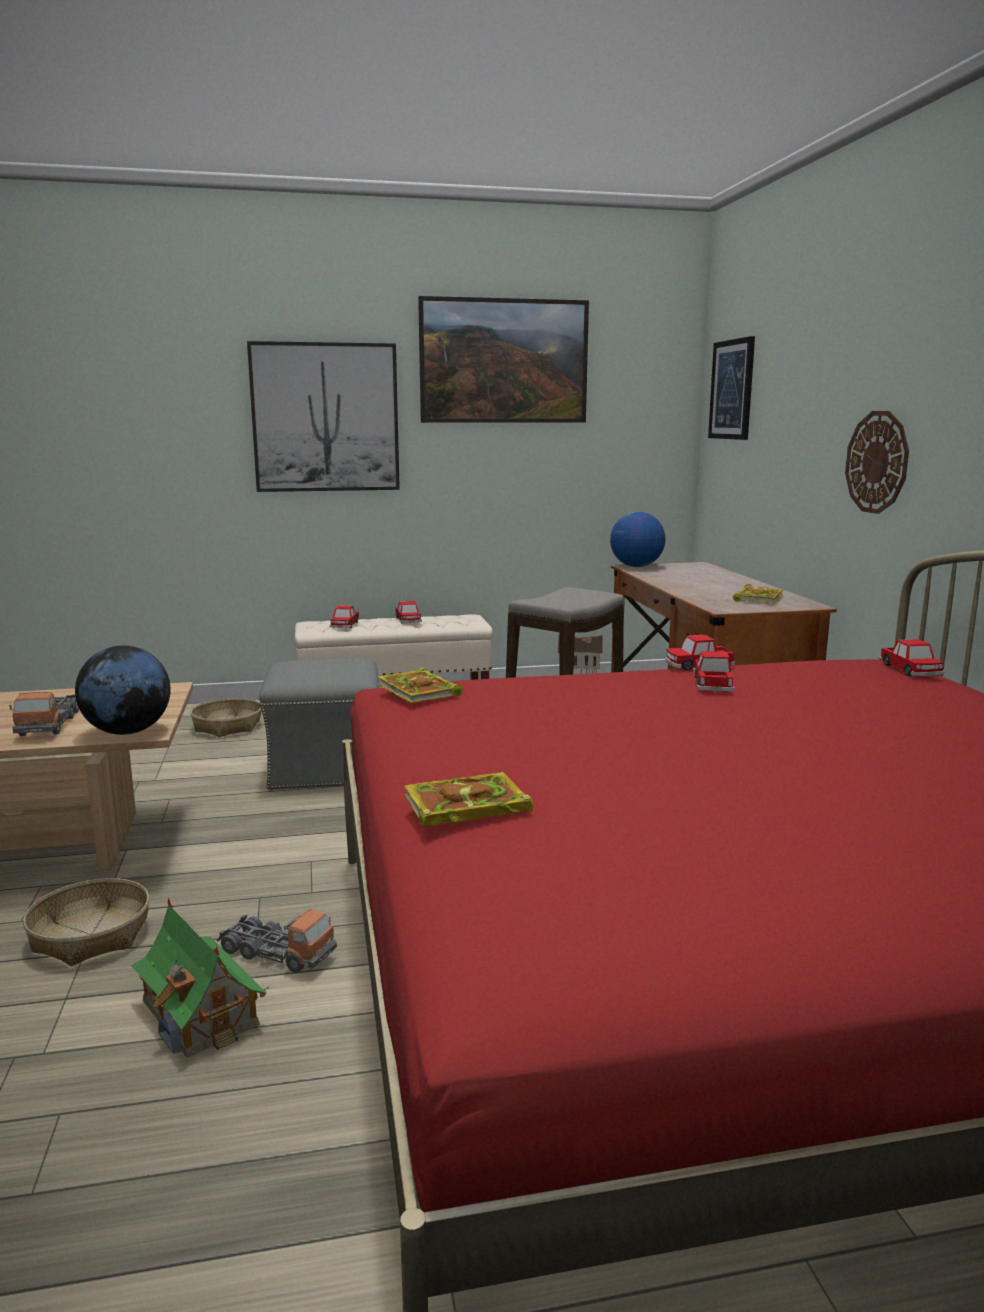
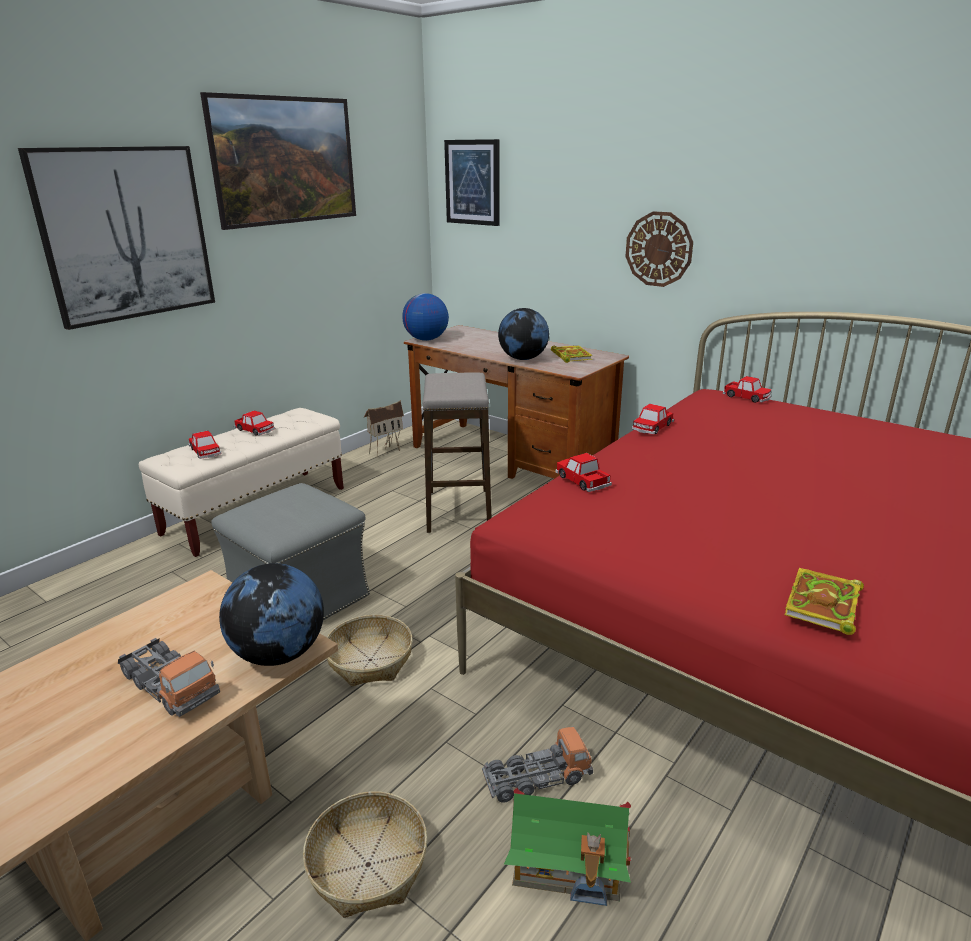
camera: 40 degrees left, 10 degrees up
(227, 726) = (125, 593): basket -> basket (370, 660)
(420, 691) = (560, 514): book -> none
(695, 592) = (523, 359): none -> globe
(712, 683) = (696, 442): toy car -> toy car (582, 480)

